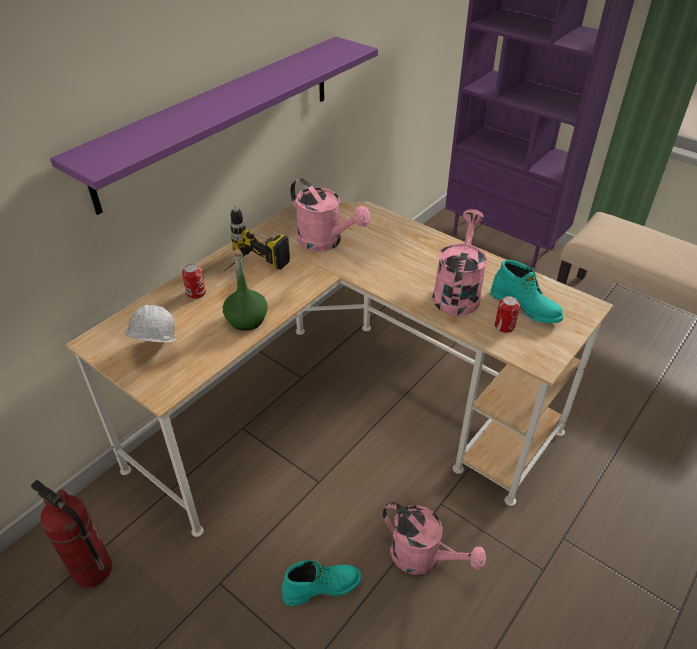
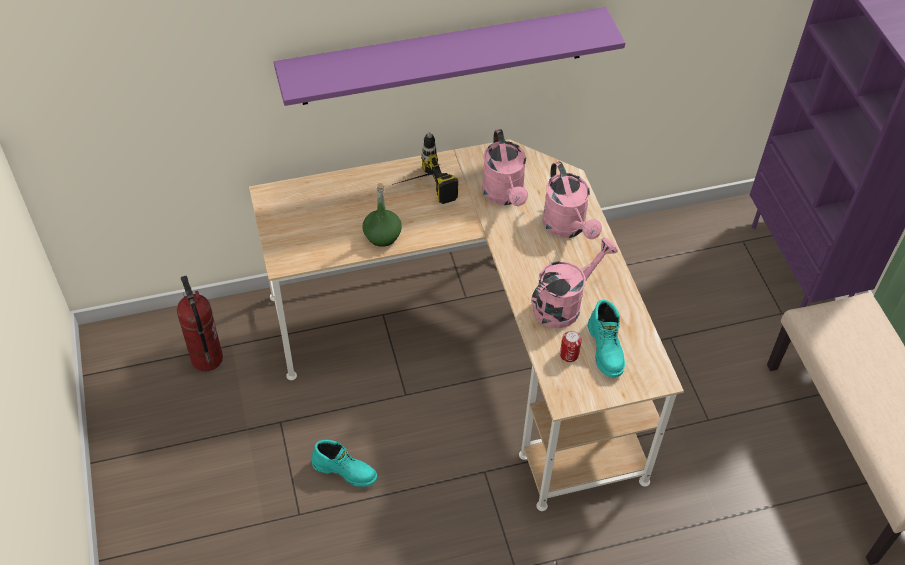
camera: 35 degrees right, 10 degrees up
(154, 352) = (300, 226): white hard hat -> none
(196, 293) = (365, 190): can -> none
(423, 557) = (434, 500): pink watering can -> pink watering can (568, 227)

